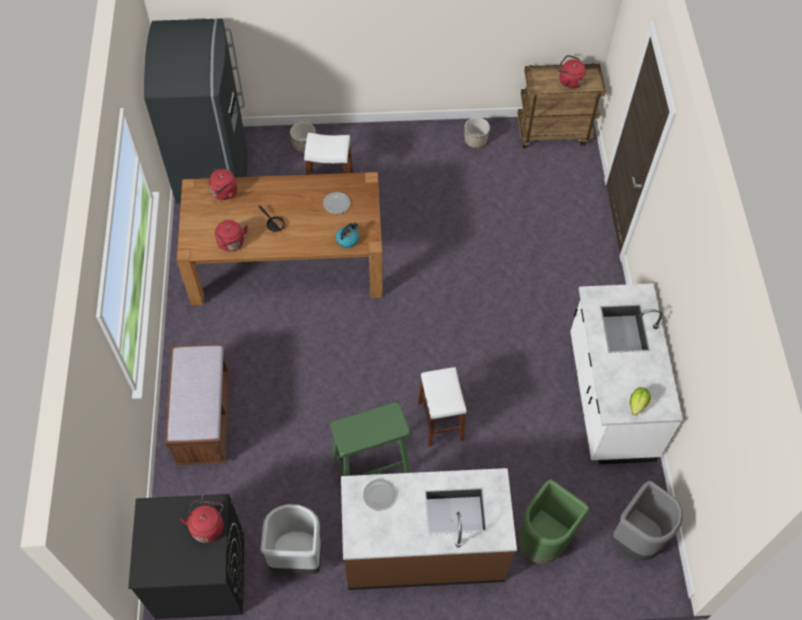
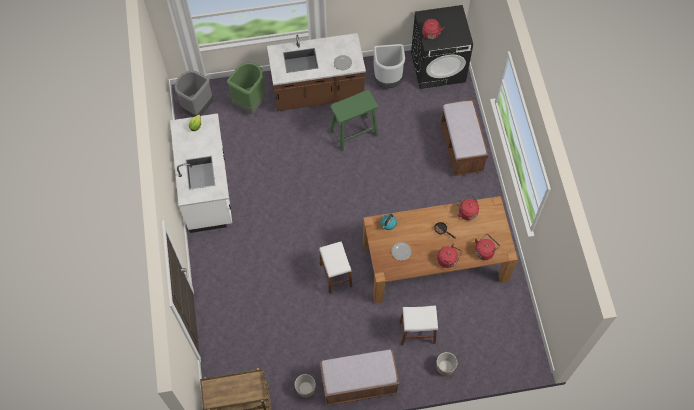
camera: 175 degrees right, 5 degrees up
(213, 166) = (512, 337): grey fridge -> none
(411, 139) = (359, 384): none -> brown bench
(440, 421) = (314, 162): white stool -> white stool (335, 275)
(569, 81) = (229, 392): red kettle -> red kettle (448, 260)

